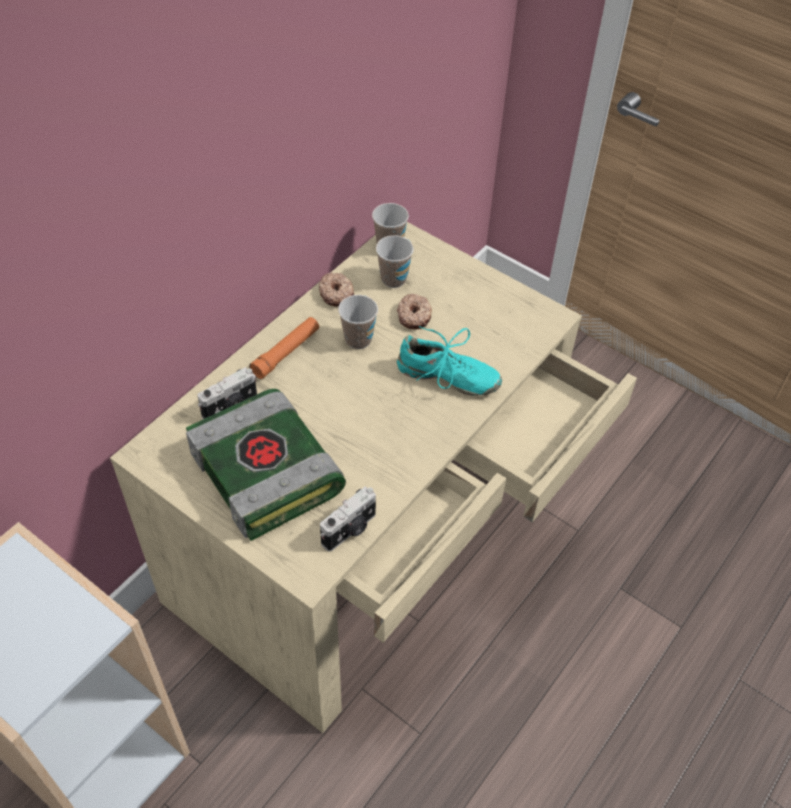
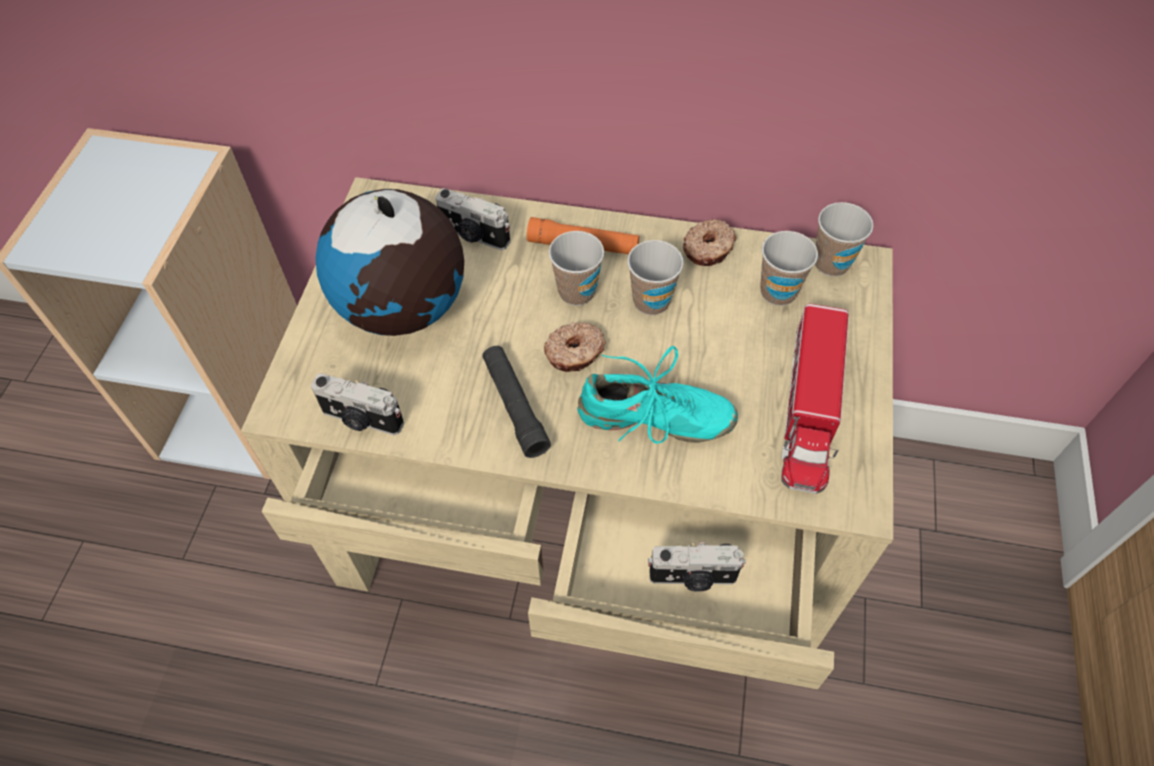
camera: 65 degrees right, 5 degrees up
(268, 472) = (403, 309): book -> globe
(323, 373) = (576, 292): none -> cup
(393, 442) = (515, 406): none -> black flashlight
(414, 316) = (733, 340): donut -> donut (575, 353)
(447, 377) = (654, 419): turquoise shoe -> turquoise shoe turned 75 degrees counterclockwise
(484, 307) = (809, 409): none -> toy truck
(539, 424) = (693, 578): none -> camera

